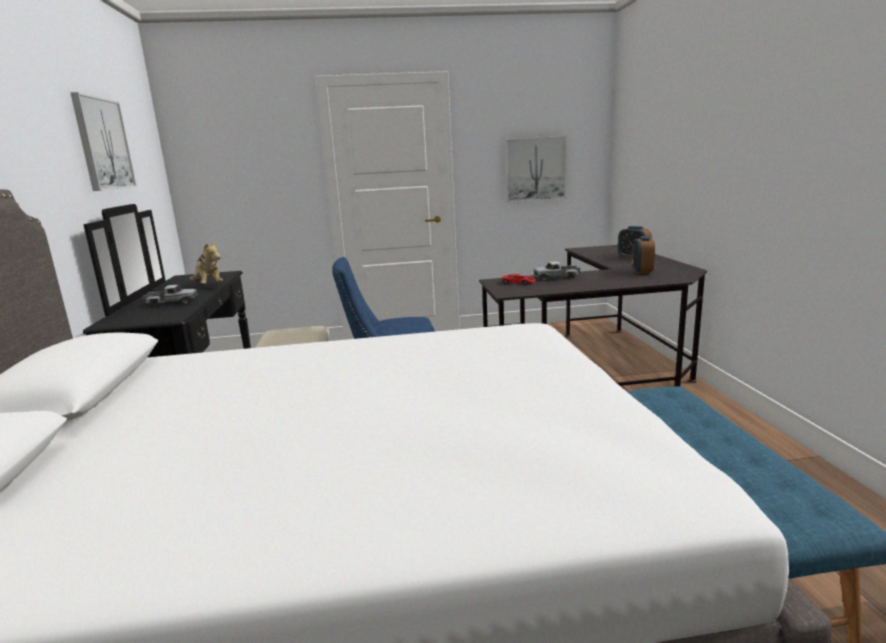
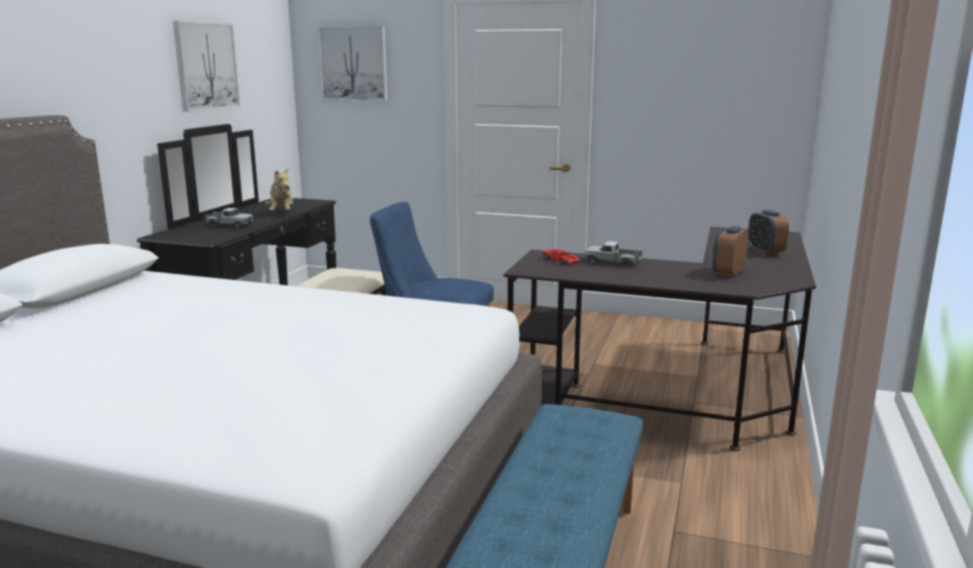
camera: 25 degrees right, 0 degrees up
(535, 169) = (701, 117): picture -> picture (353, 64)

